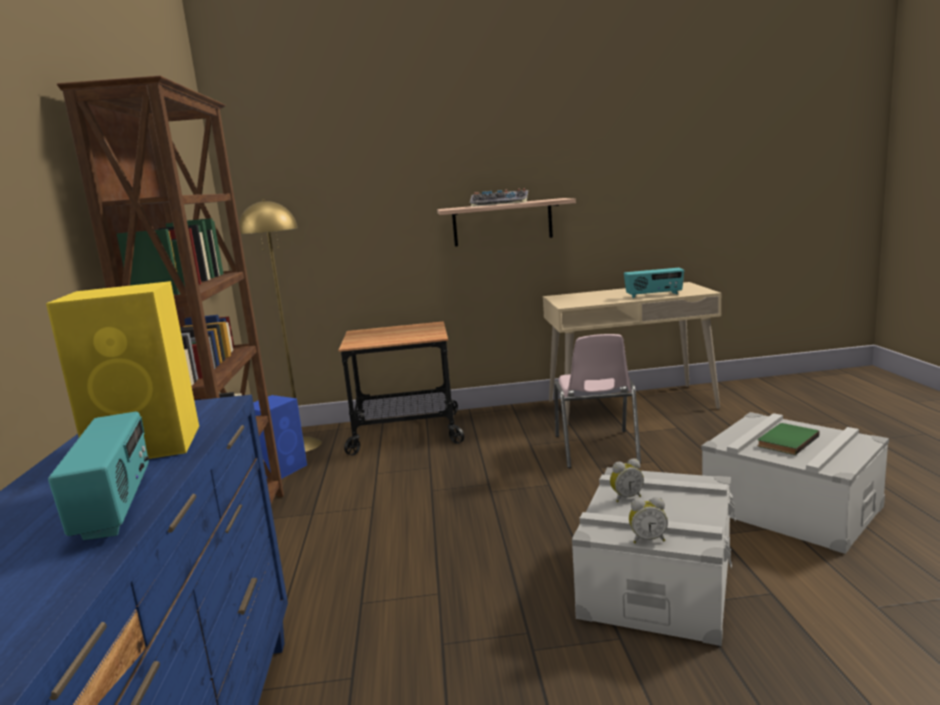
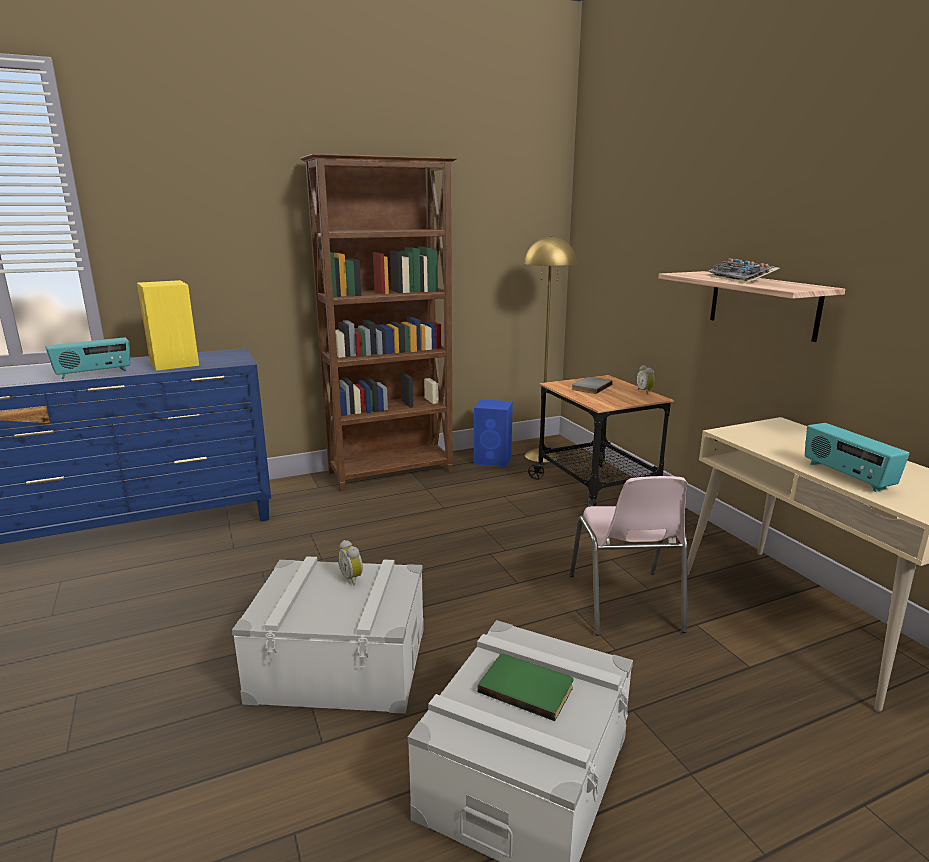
camera: 70 degrees right, 5 degrees up
(377, 336) = (590, 387): none -> grey book
(596, 449) = (625, 603): pink chair -> pink chair turned 75 degrees counterclockwise
(648, 539) = (271, 592): alarm clock -> alarm clock (645, 391)

